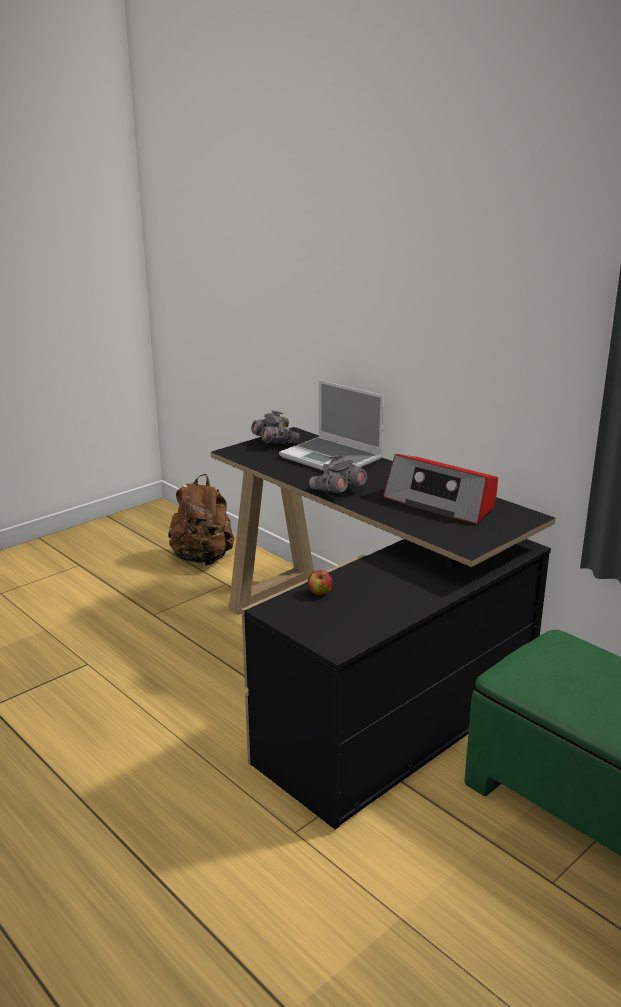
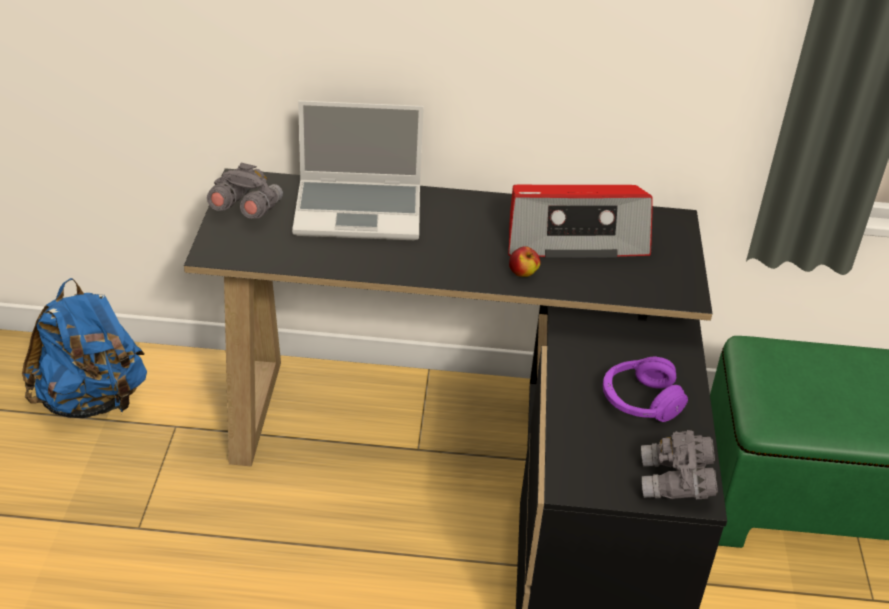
camera: 45 degrees left, 15 degrees up
(203, 559) = (92, 400): brown backpack -> blue backpack
(320, 593) = (580, 430): apple -> apple (523, 274)
(337, 491) = (447, 269): grey binoculars -> grey binoculars (675, 483)
(380, 596) = (640, 400): none -> purple headphones

